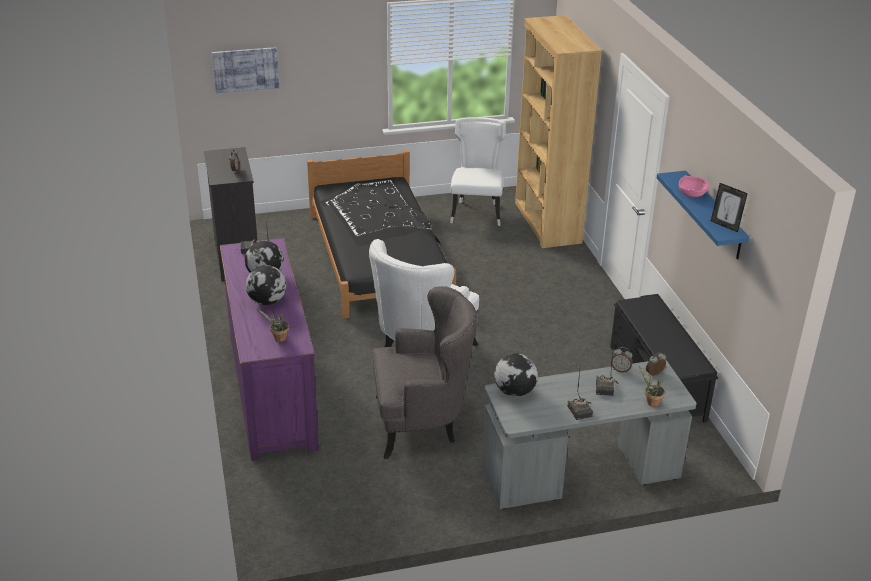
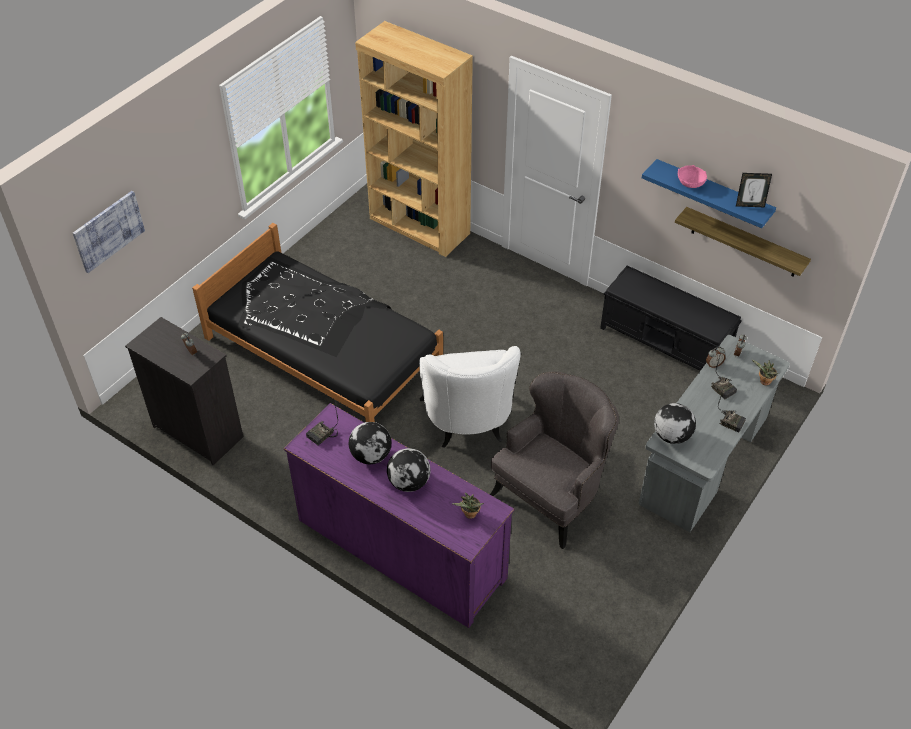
camera: 40 degrees left, 15 degrees up
(476, 212) = (349, 248): white chair -> none
(728, 279) = (744, 243): none -> shelf

